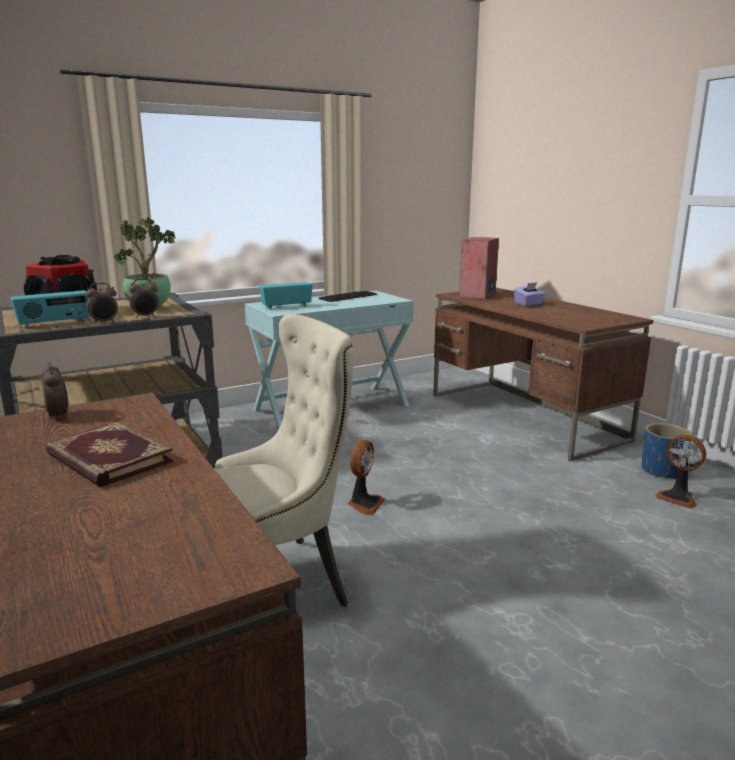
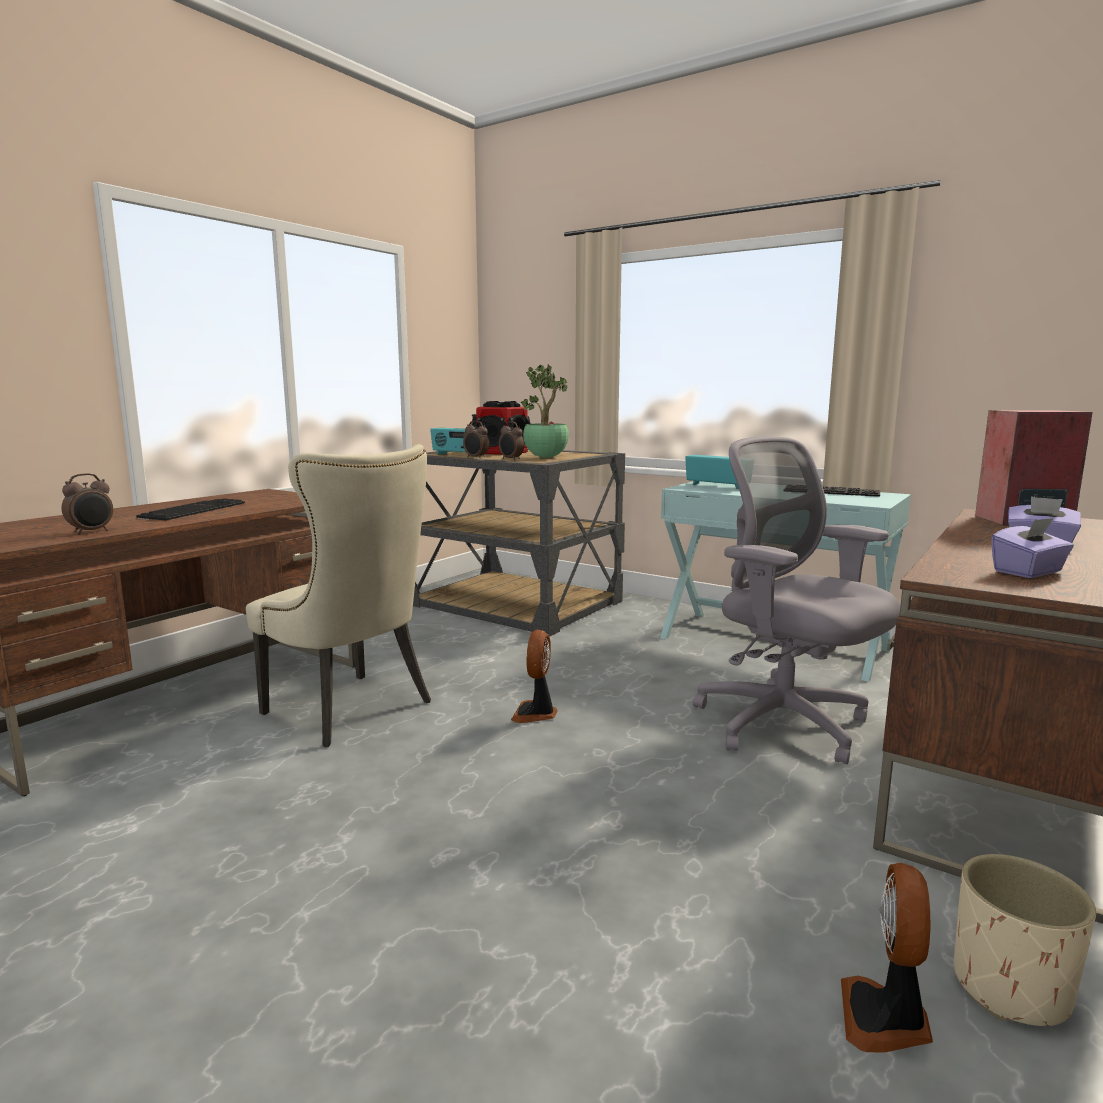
camera: 65 degrees right, 5 degrees down
(59, 416) = (278, 495): alarm clock -> alarm clock (92, 532)
(107, 459) = (193, 510): book -> keyboard
(364, 504) = (536, 714): fan -> fan turned 105 degrees clockwise
(445, 438) = (793, 726): none -> grey office chair
(581, 316) = (1028, 572): none -> purple tissue box
(662, 471) = (1010, 989): blue planter -> beige planter

